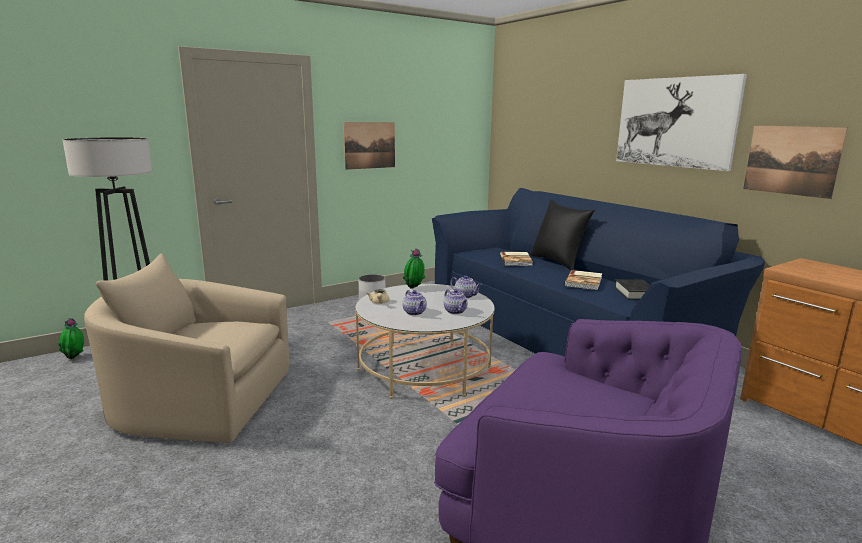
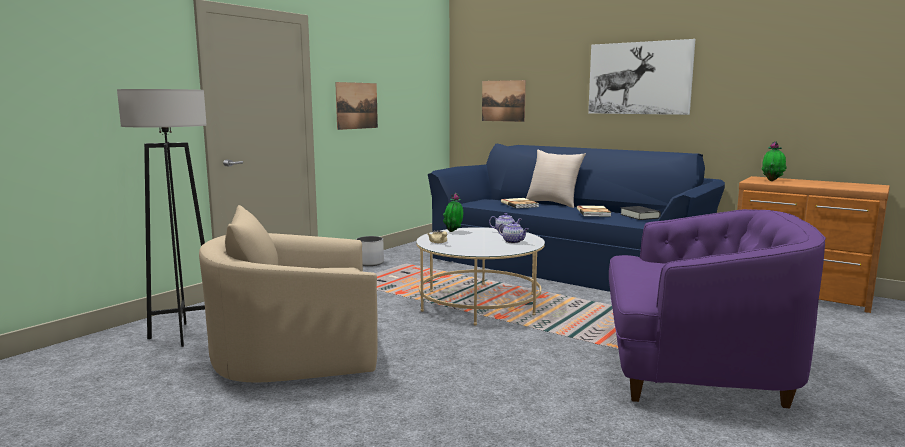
camera: 20 degrees left, 5 degrees down
(75, 358) = (98, 343): potted plant -> potted plant (772, 180)
(415, 312) = (481, 245): teapot -> none
(558, 262) = (553, 203): black pillow -> beige pillow
(791, 160) = (736, 103): picture -> picture (503, 101)

